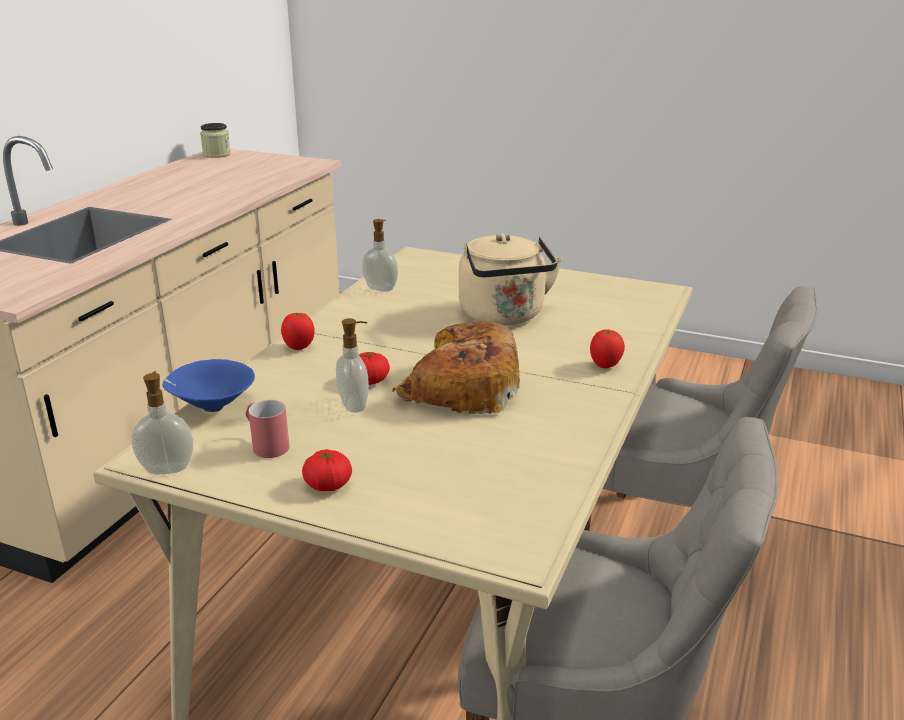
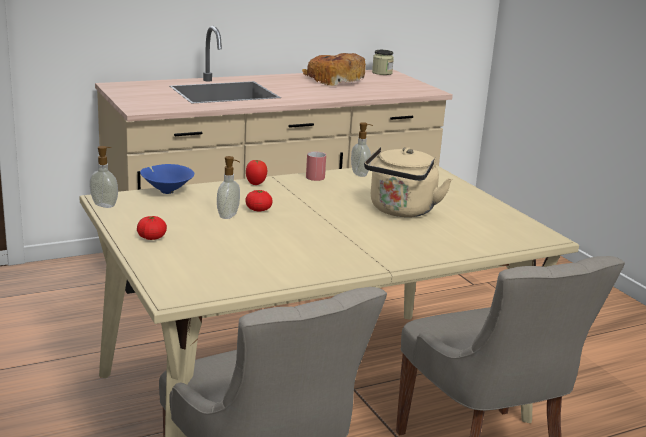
camera: 40 degrees right, 5 degrees down
(266, 444) = (159, 213): red mug -> red mug (315, 176)
(459, 389) = (295, 230): bread -> bread (334, 80)
(605, 366) = (403, 254): tomato -> none

